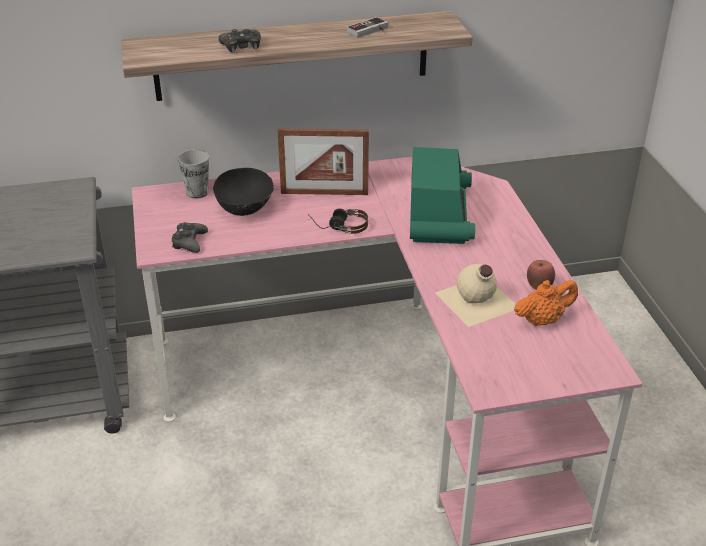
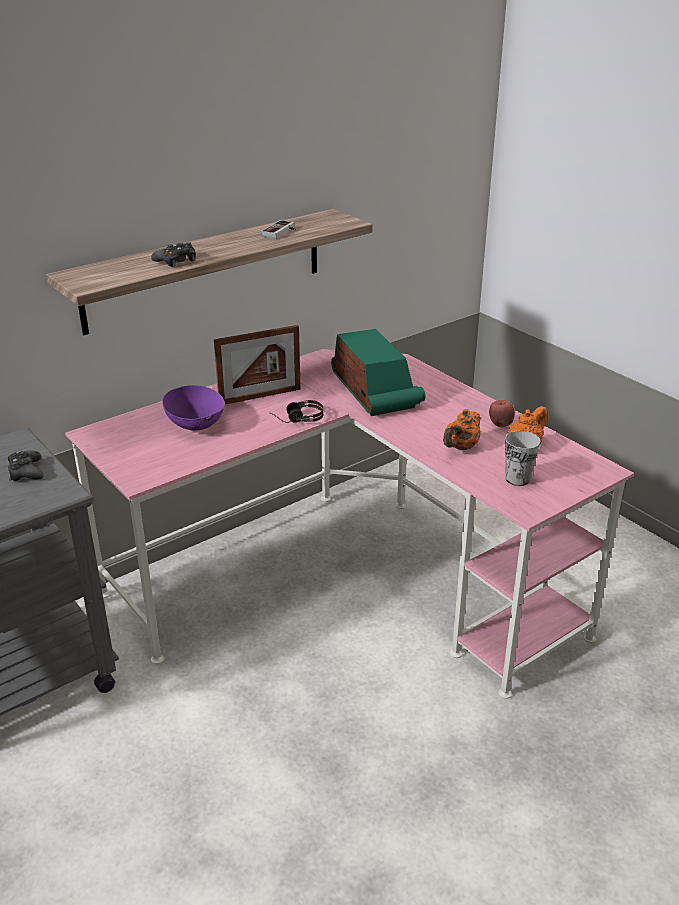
camera: 25 degrees left, 5 degrees down
(189, 242) = (166, 464): black game controller -> black game controller (26, 472)
(197, 192) = (137, 422): cup -> cup (517, 479)
(245, 208) = (196, 424): black bowl -> purple bowl
(476, 301) = (461, 447): beige bottle -> orange teapot

